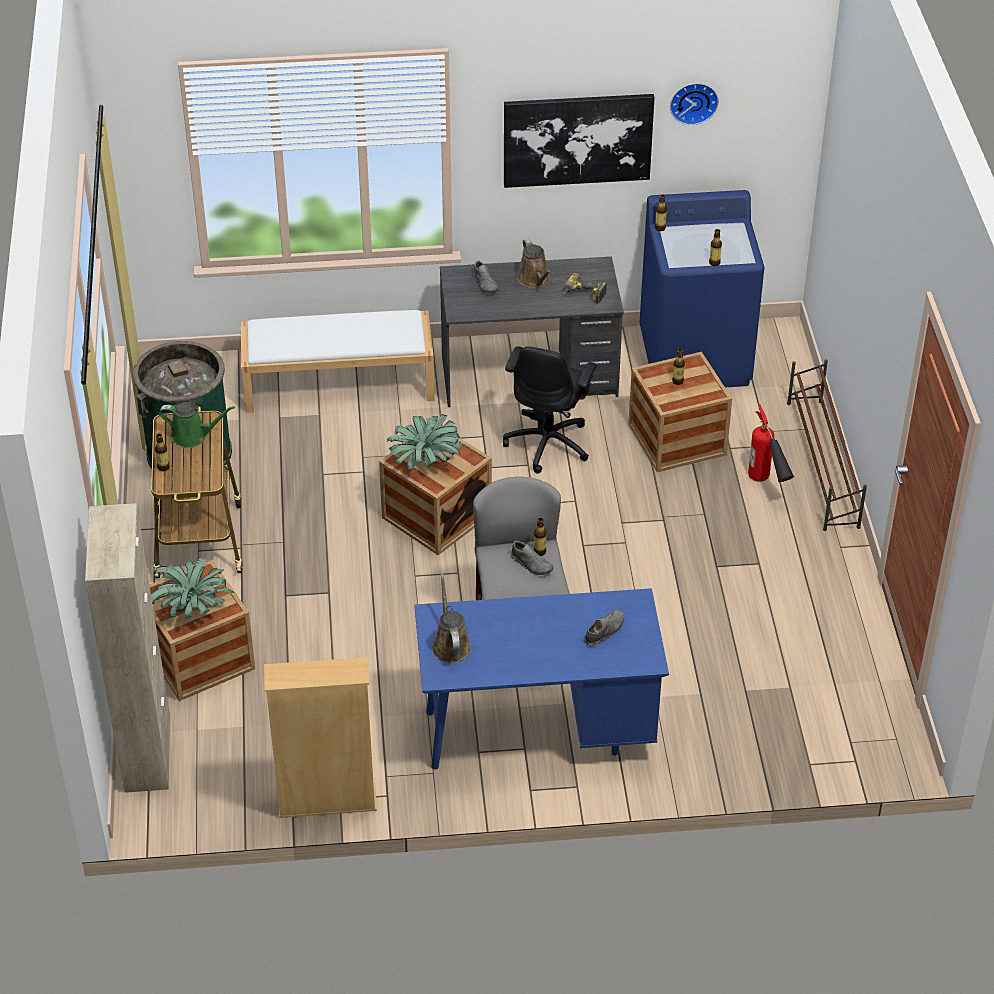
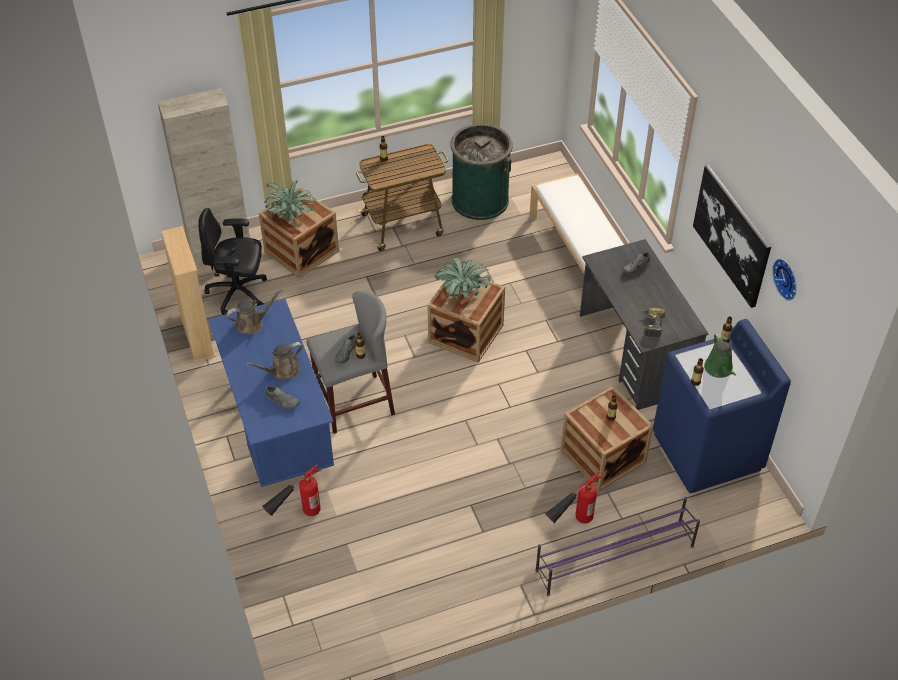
camera: 75 degrees right, 5 degrees up
(193, 436) = (418, 164): green watering can -> green watering can (719, 369)
(535, 280) = (655, 294): brown watering can -> brown watering can (282, 371)
(549, 443) = (565, 379): black office chair -> black office chair (238, 293)
(691, 733) = (297, 517): none -> fire extinguisher
(822, 464) = (614, 558): brown shoe rack -> purple shoe rack

